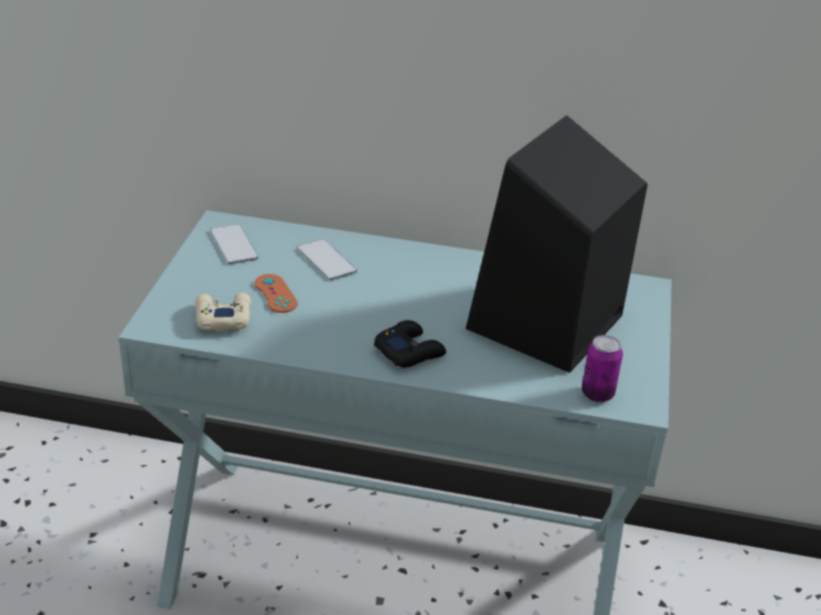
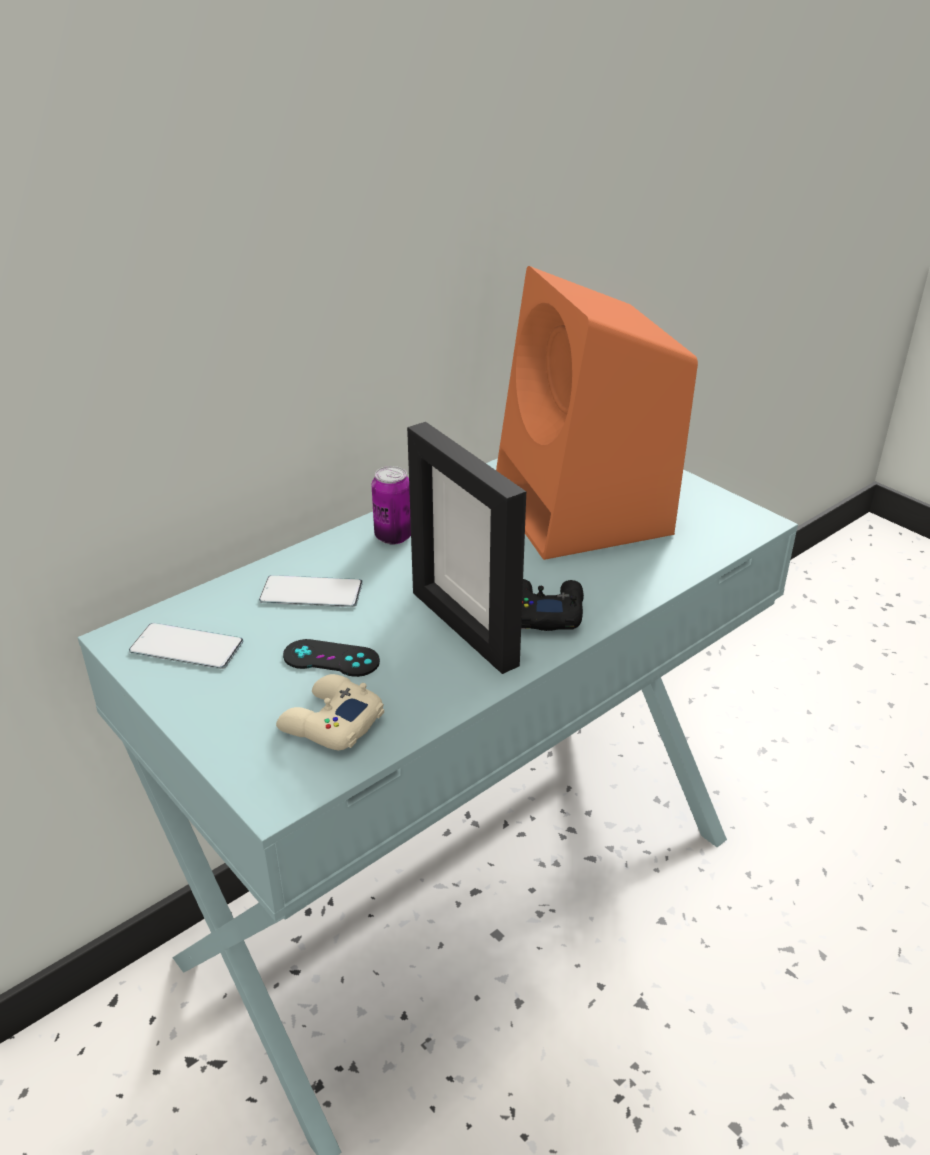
camera: 50 degrees left, 0 degrees up
(275, 294) = (331, 658): orange game controller -> black game controller
(359, 327) = (467, 626): none -> picture frame
(544, 325) = (584, 513): black speaker -> orange speaker
(597, 394) = (719, 535): can -> can (393, 536)

